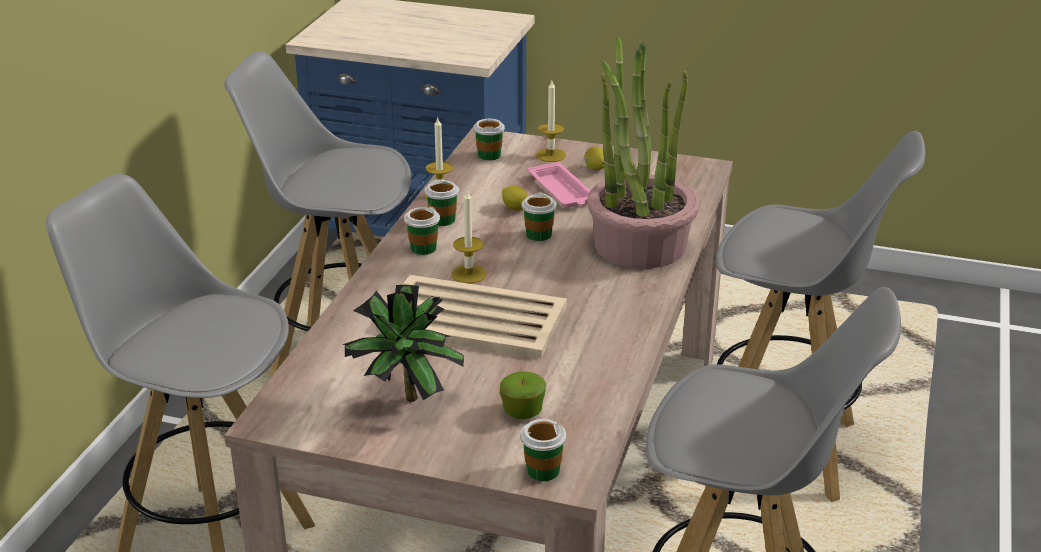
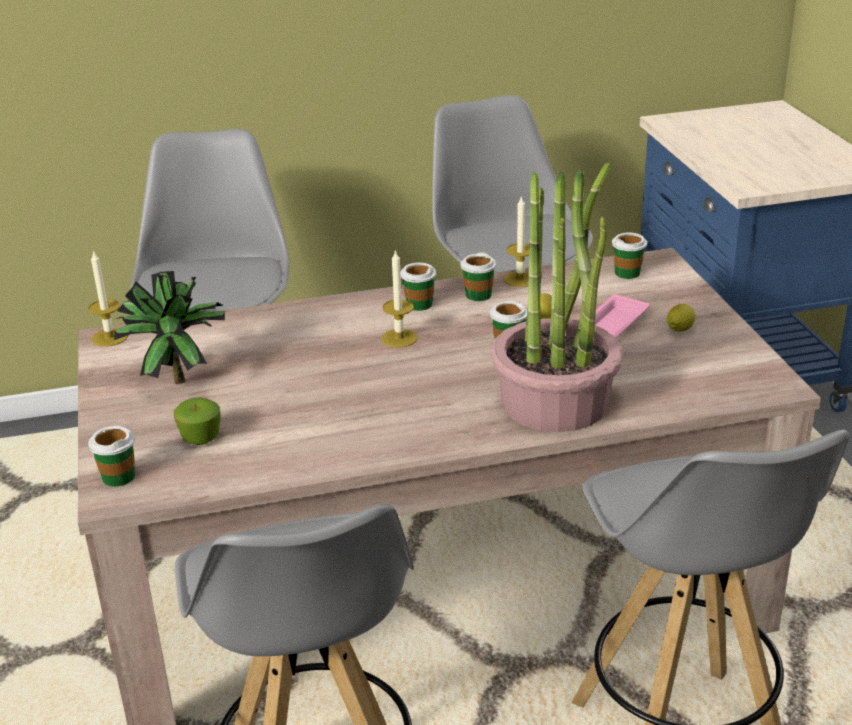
camera: 60 degrees right, 0 degrees up
(474, 319) = (327, 366): beige tray -> none
(550, 155) = (673, 299): candle -> candle (109, 337)

